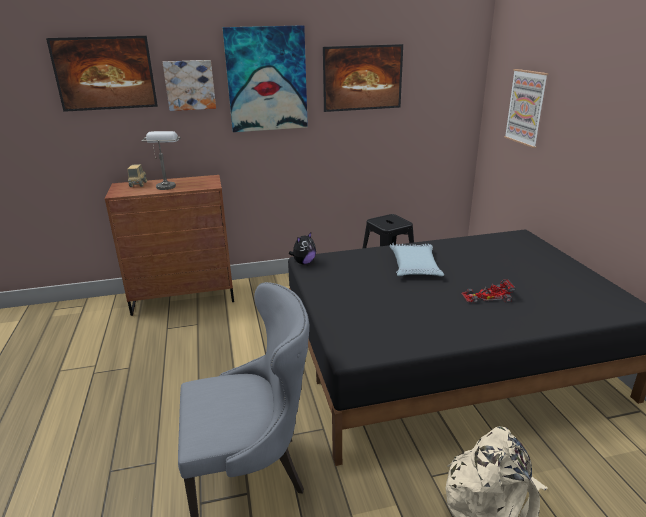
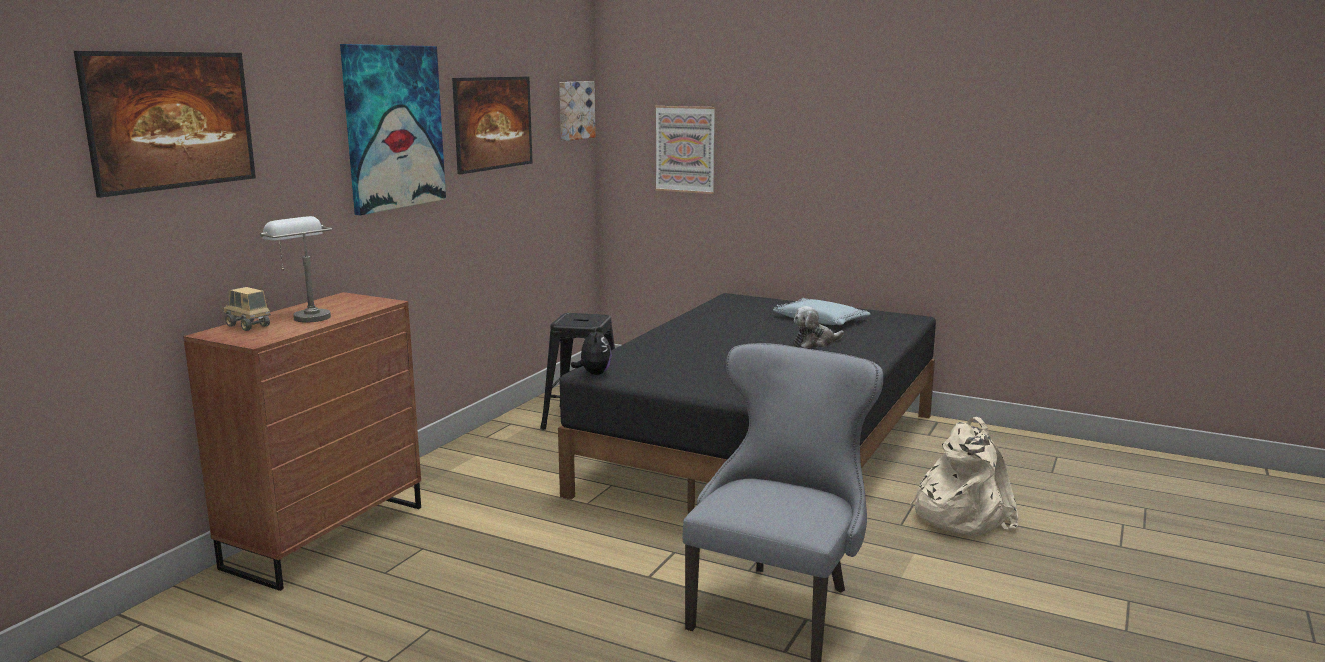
camera: 50 degrees left, 10 degrees down
(190, 85) = (298, 138): picture -> picture (575, 110)
(414, 265) = (705, 342): blue pillow -> blue pillow (820, 319)
(487, 297) = (815, 343): toy car -> plush toy

